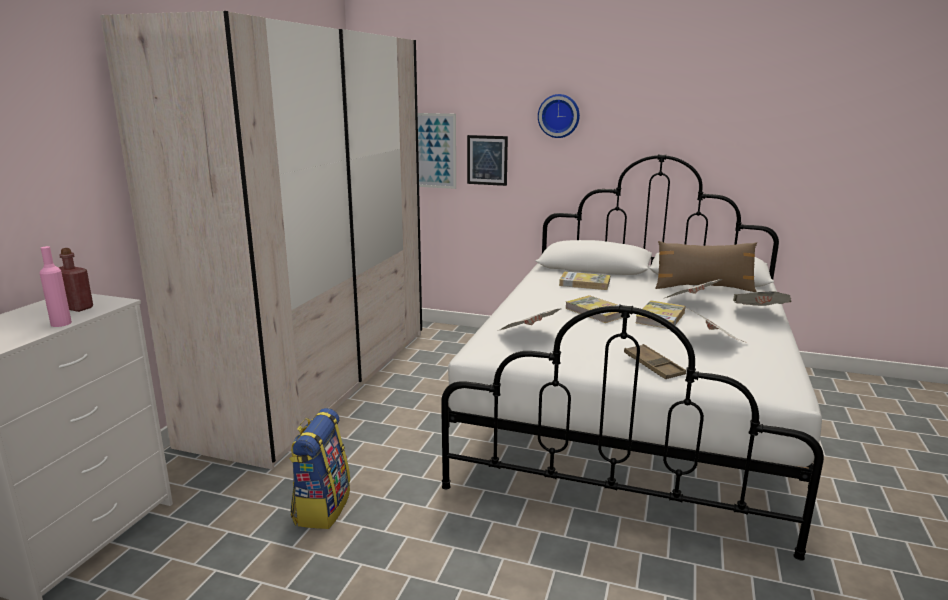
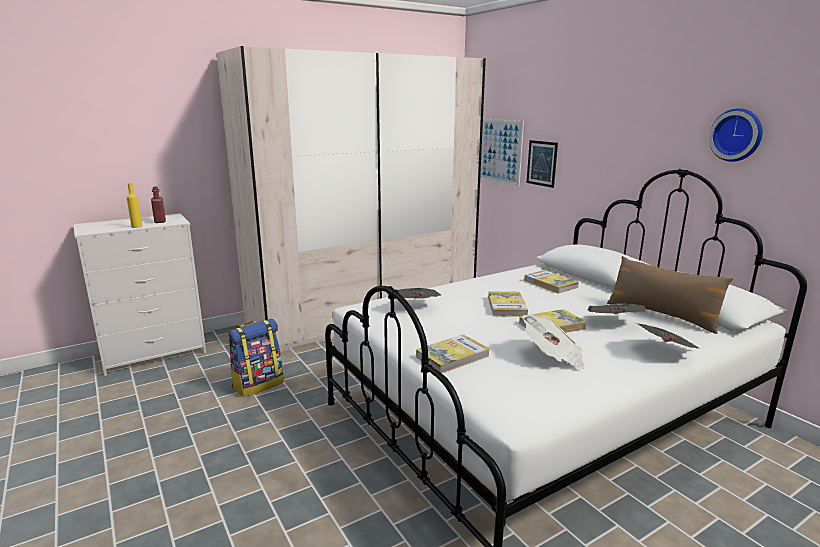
camera: 40 degrees right, 0 degrees up
(61, 323) = (137, 226): pink bottle -> yellow bottle
(559, 116) = (598, 125): wall clock -> wall clock (737, 135)
(653, 366) = (452, 356): brown tray -> book

